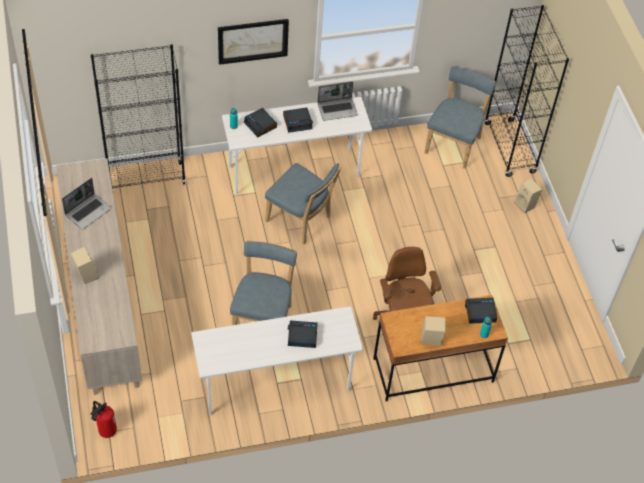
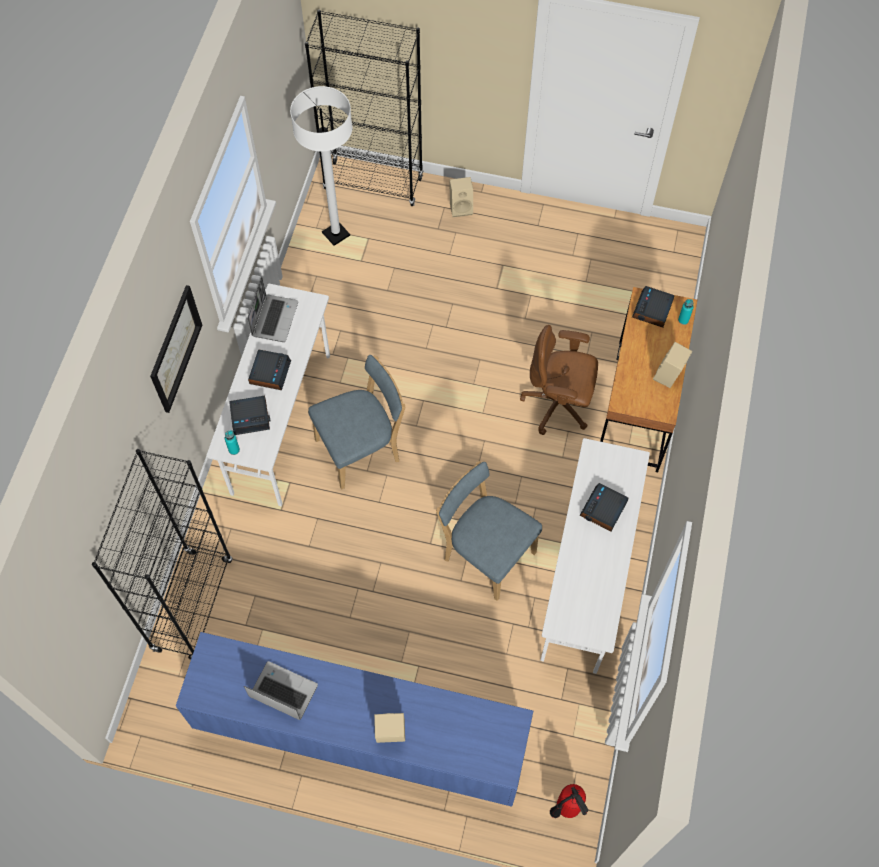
camera: 60 degrees left, 10 degrees up
(88, 211) = (282, 691): laptop -> laptop turned 45 degrees counterclockwise
(102, 297) = (361, 736): beige cabinet -> blue cabinet
(454, 144) = (336, 234): blue chair -> white floor lamp

